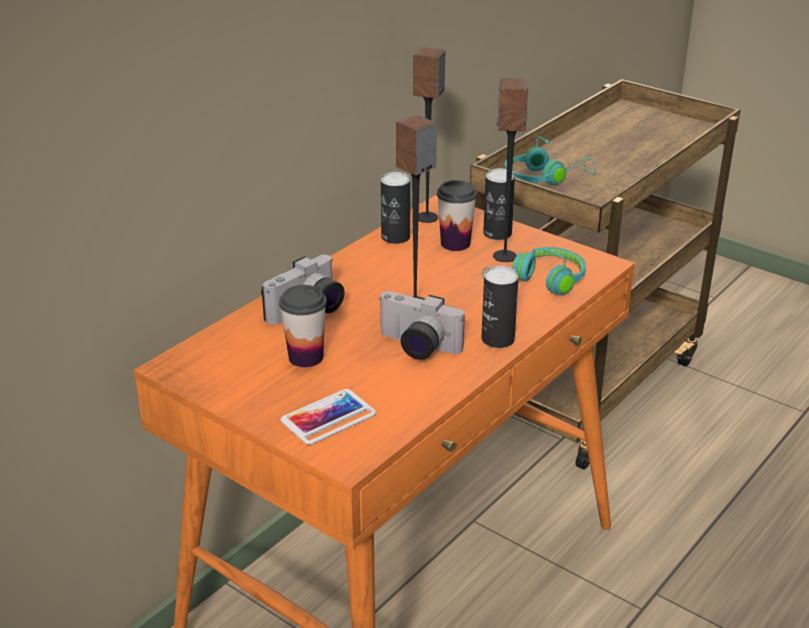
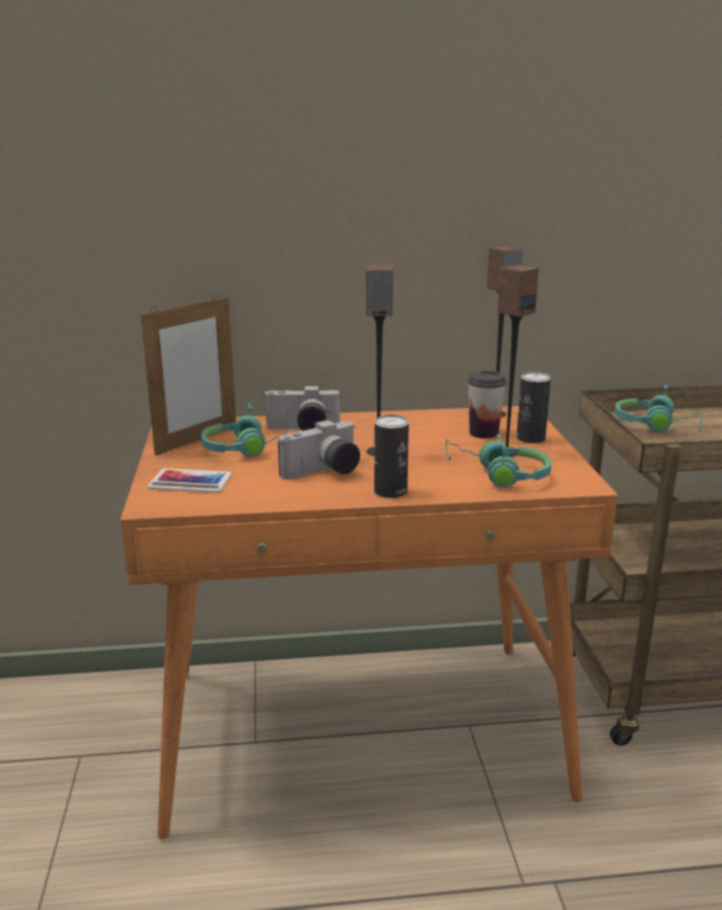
camera: 45 degrees right, 10 degrees down
(235, 371) = (197, 440): none -> picture frame
(306, 357) = (248, 450): cup -> turquoise headphones
(395, 237) = (447, 416): can -> none
(416, 347) = (324, 472): camera -> camera turned 105 degrees counterclockwise

